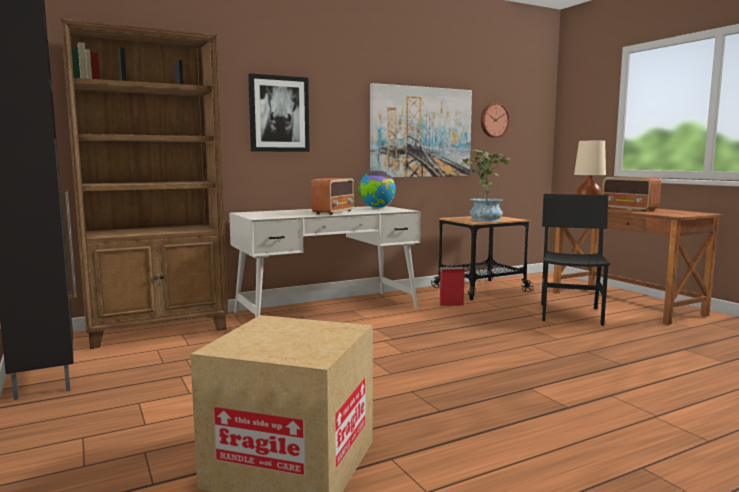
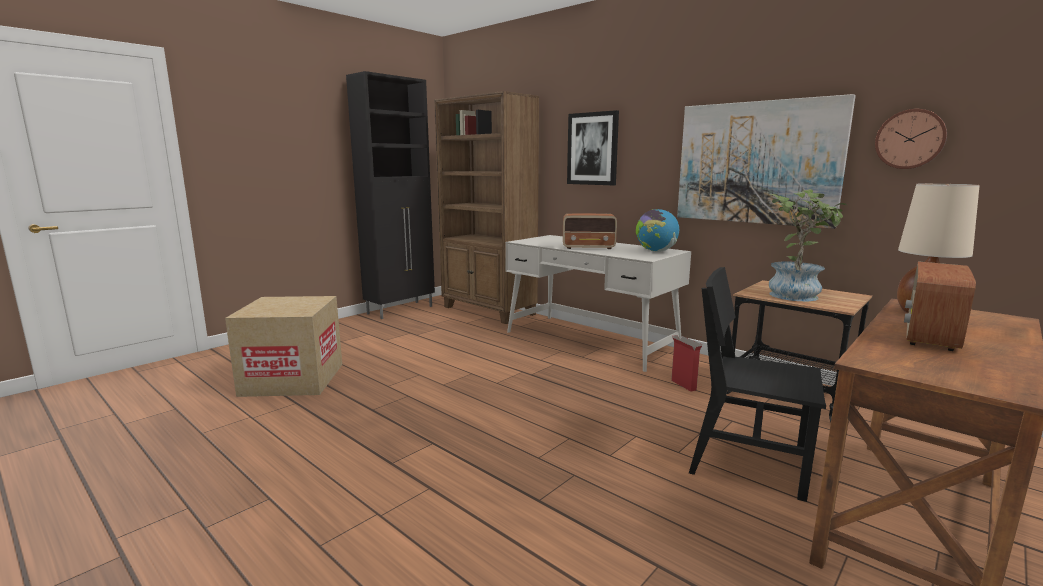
camera: 70 degrees right, 5 degrees up
(570, 314) = (747, 463): black chair -> black chair turned 150 degrees counterclockwise

